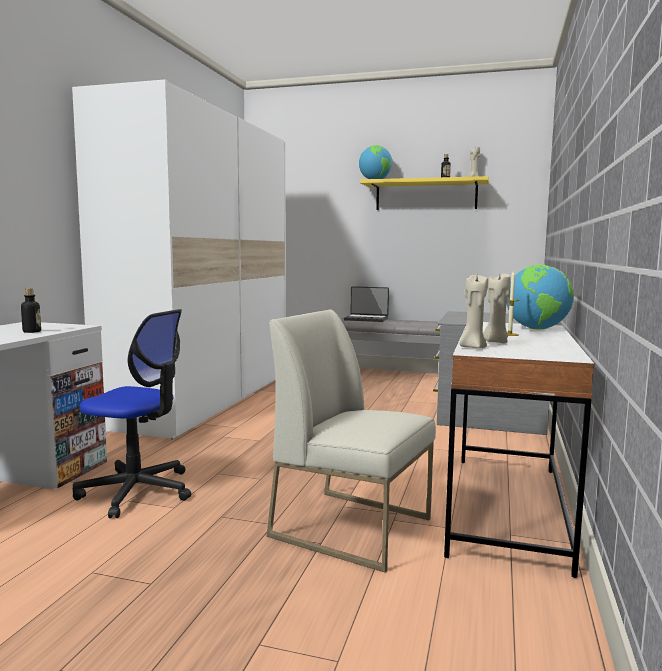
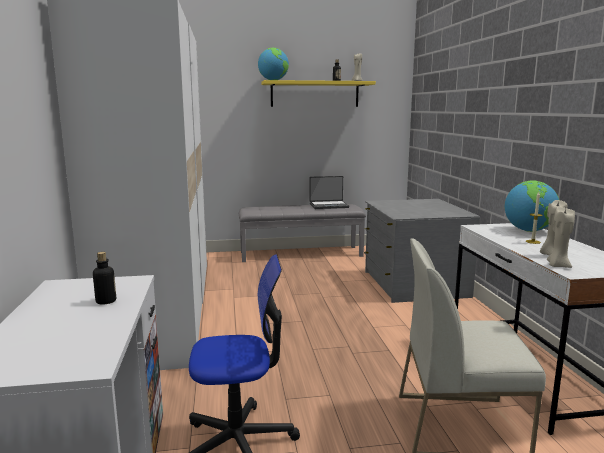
camera: 25 degrees left, 5 degrees up
(366, 319) = (270, 207): laptop -> laptop (328, 205)

